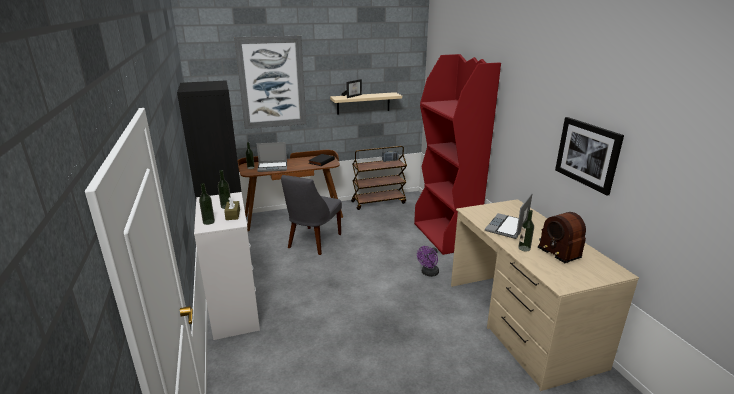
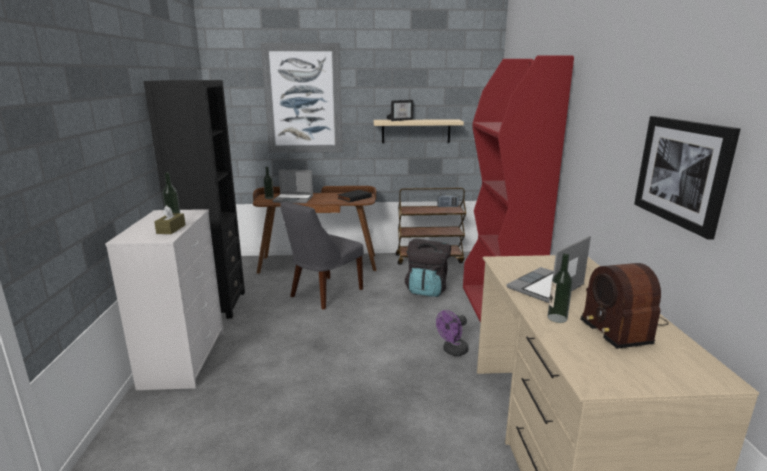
camera: 15 degrees right, 5 degrees down
(208, 222) = (135, 233): bottle -> none
(389, 228) = (427, 289): none -> black backpack

